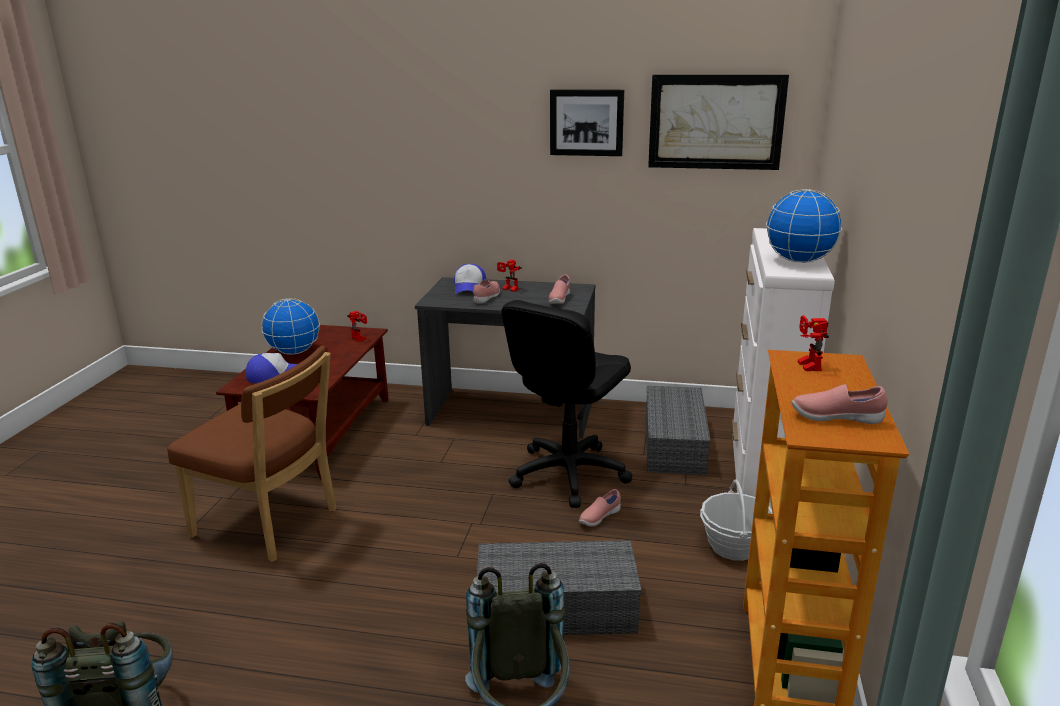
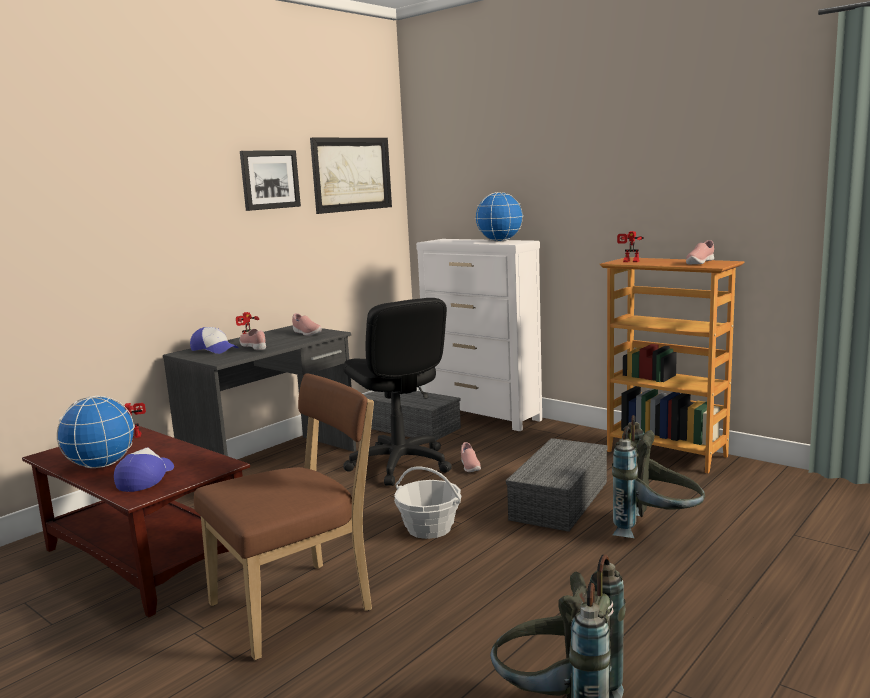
camera: 60 degrees left, 10 degrees down
(734, 546) = (546, 439): basket -> basket (429, 528)

